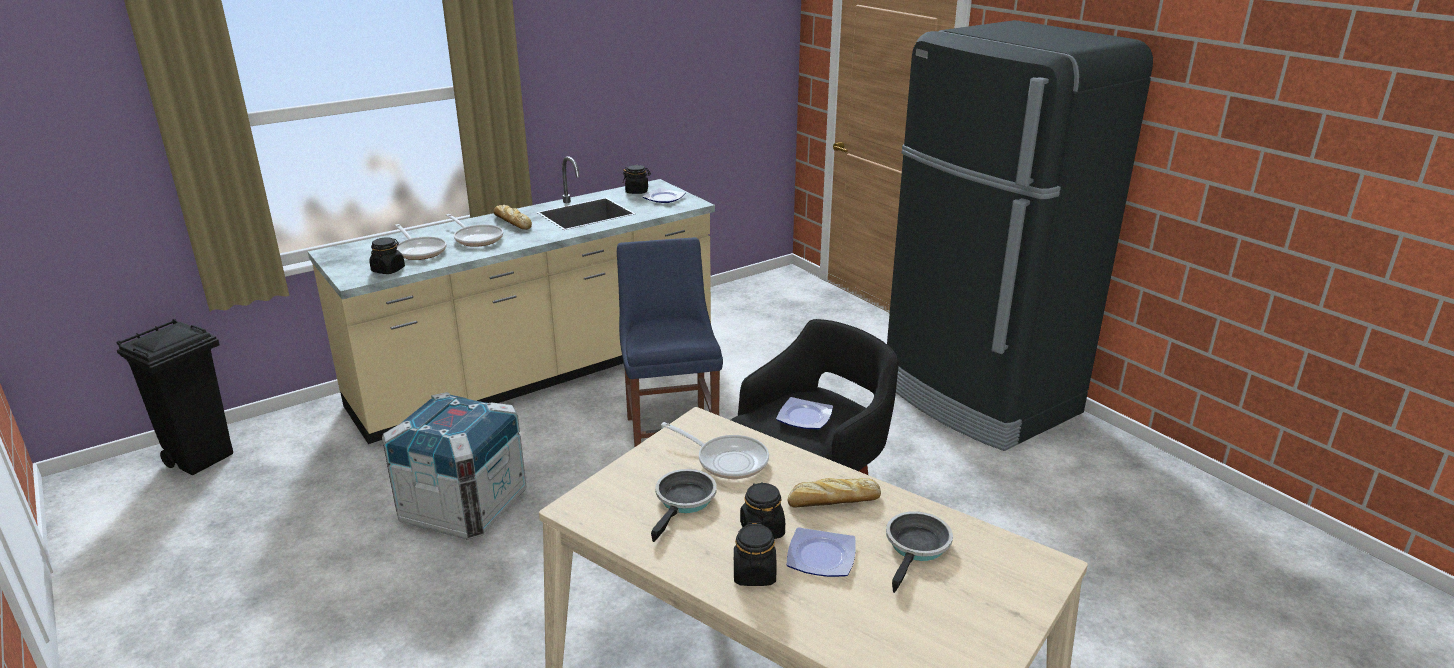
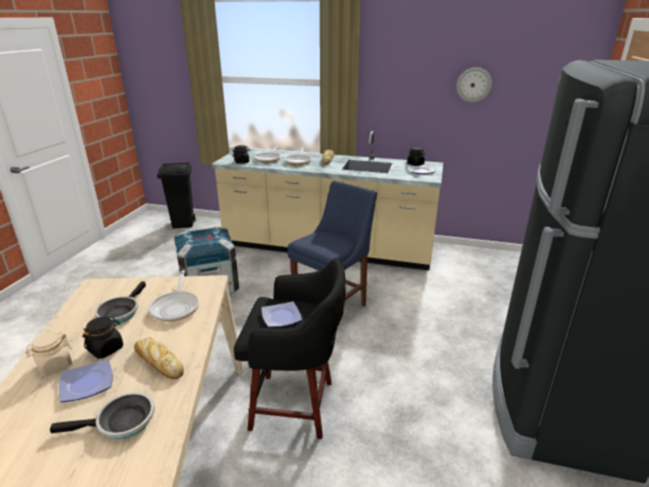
camera: 50 degrees right, 0 degrees up
(669, 59) = (474, 85): none -> wall clock
(684, 502) = (120, 312): frying pan -> frying pan turned 120 degrees clockwise
(754, 574) = (54, 366): black jar -> beige jar

